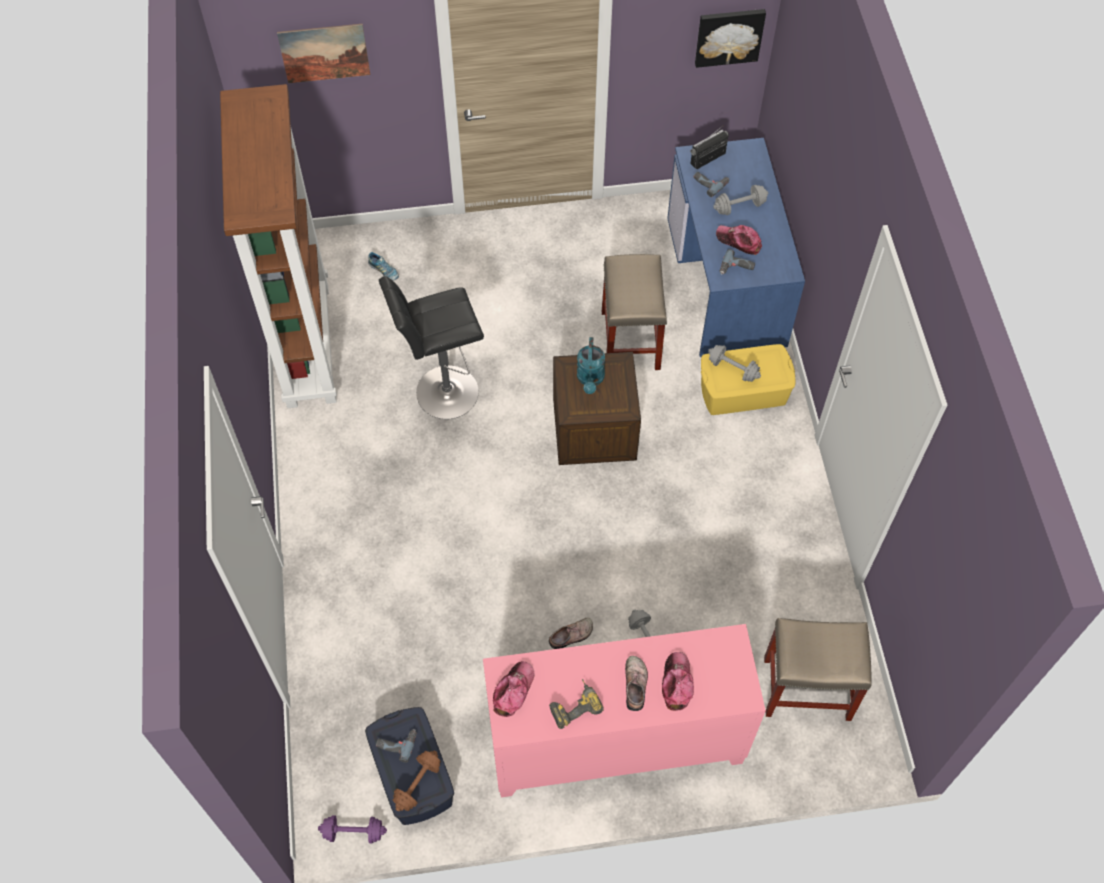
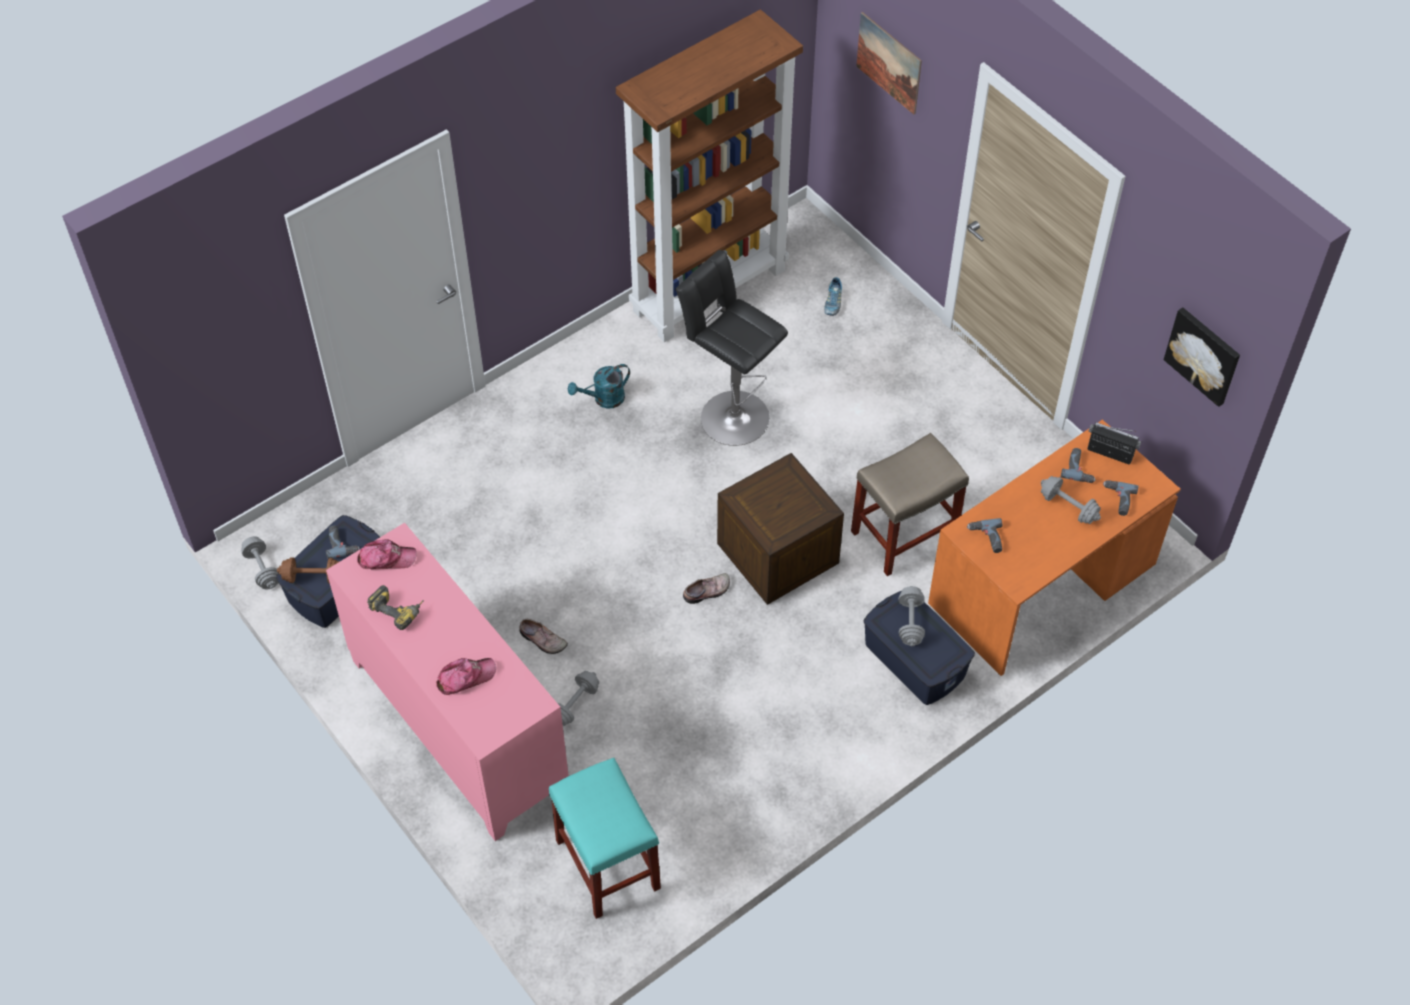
camera: 60 degrees right, 5 degrees down
(353, 832) = (262, 569): purple dumbbell -> grey dumbbell
(590, 379) = (786, 494): turquoise watering can -> turquoise watering can (604, 399)
(636, 685) = (445, 647): shoe -> shoe (707, 592)
(727, 282) = (1042, 585): blue desk -> orange desk
(739, 241) = (1023, 525): cap -> none
(743, 391) = (915, 659): yellow storage box -> blue storage box
(751, 176) = (1117, 500): none -> power drill
(805, 689) = (606, 863): beige stool -> turquoise stool

